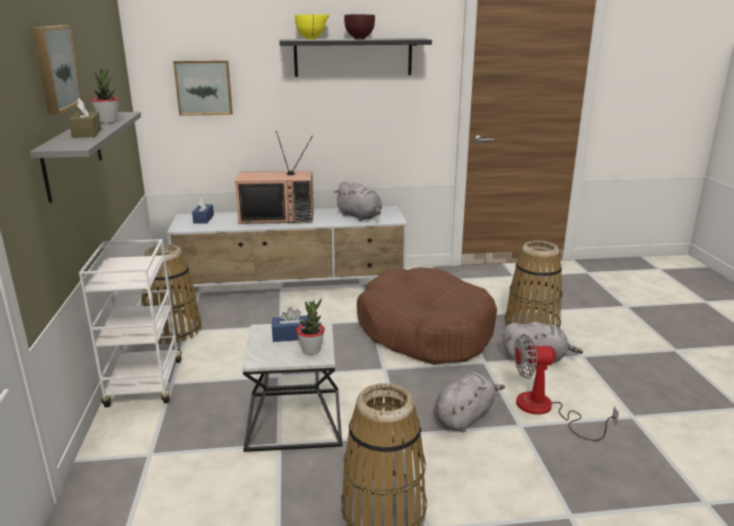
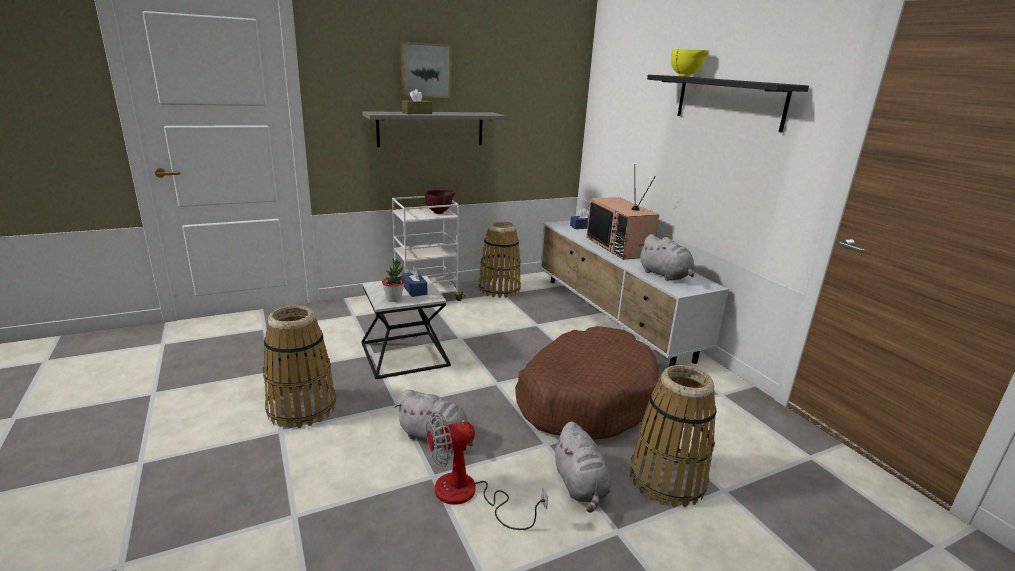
camera: 70 degrees right, 0 degrees up
(108, 121) = (459, 113): potted plant -> none
(204, 87) = (620, 116): picture -> none
(359, 39) = (720, 79): brown bowl -> brown bowl (440, 212)
(360, 217) = (665, 275): grey plush toy -> grey plush toy turned 60 degrees counterclockwise
(545, 410) = (468, 495): fan -> fan turned 90 degrees counterclockwise

